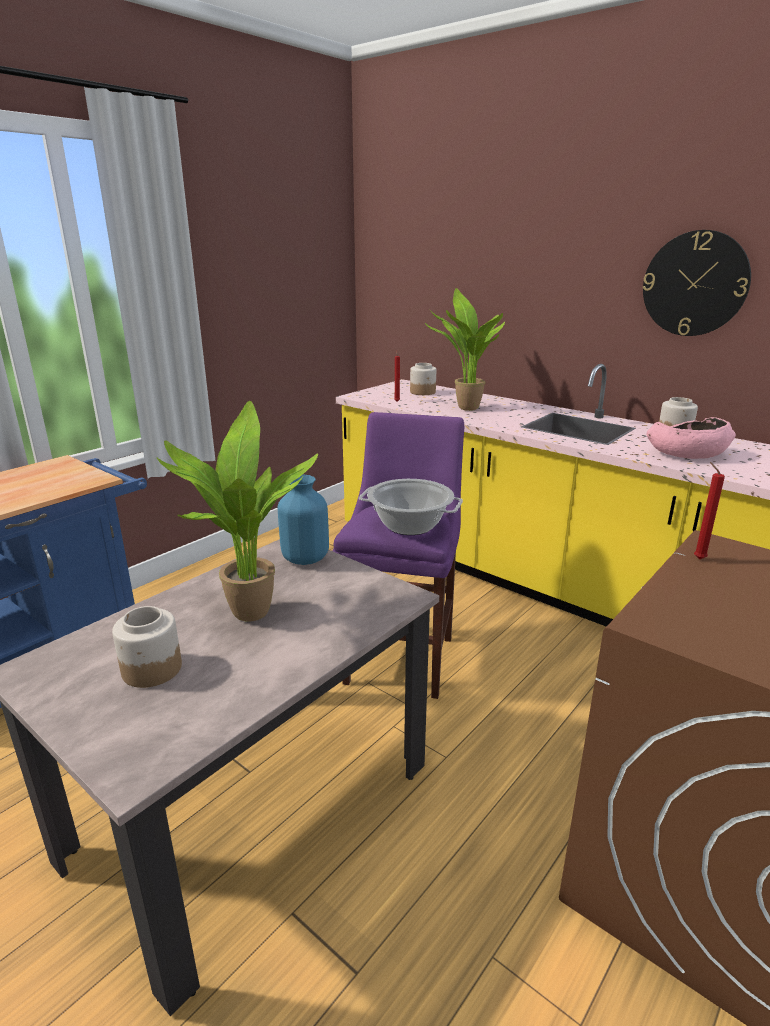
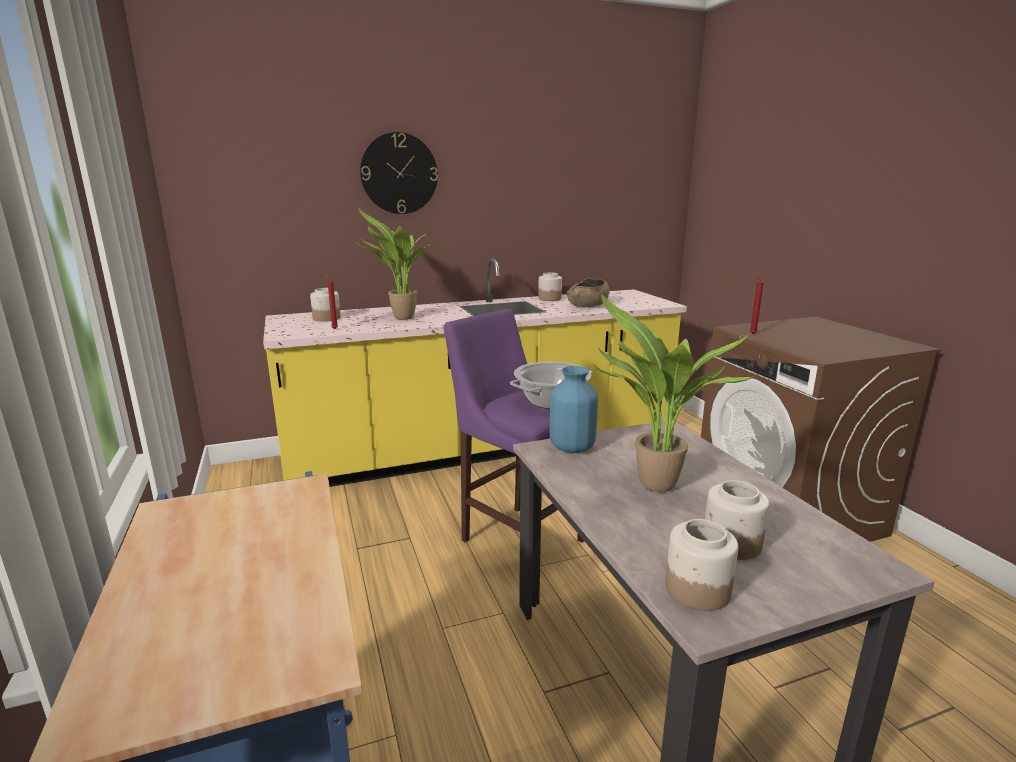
camera: 60 degrees left, 5 degrees down
(68, 660) = (696, 589): none -> jar
(686, 454) = (588, 305): pink bowl -> brown bowl
(695, 284) = (531, 193): wall clock -> wall clock (399, 173)

